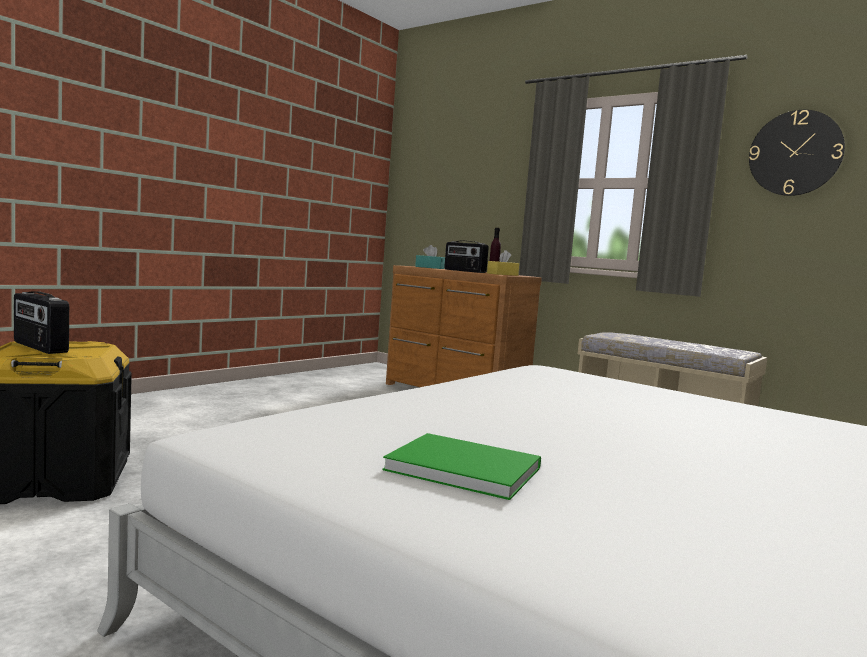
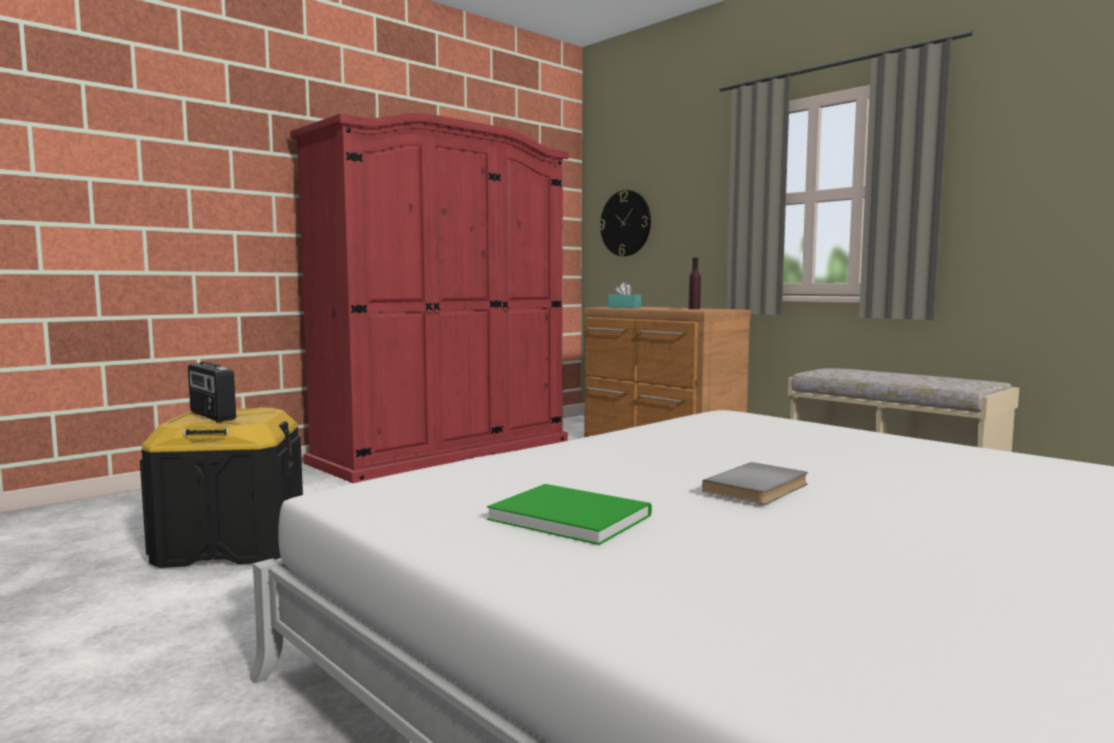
camera: 10 degrees right, 0 degrees up
(257, 390) = (444, 451): none -> red wardrobe
(464, 271) = (660, 309): radio -> none
(502, 274) = (702, 310): yellow tissue box -> none
(623, 442) = (760, 488): none -> grey book
(795, 153) = (1041, 140): wall clock -> wall clock (625, 223)

